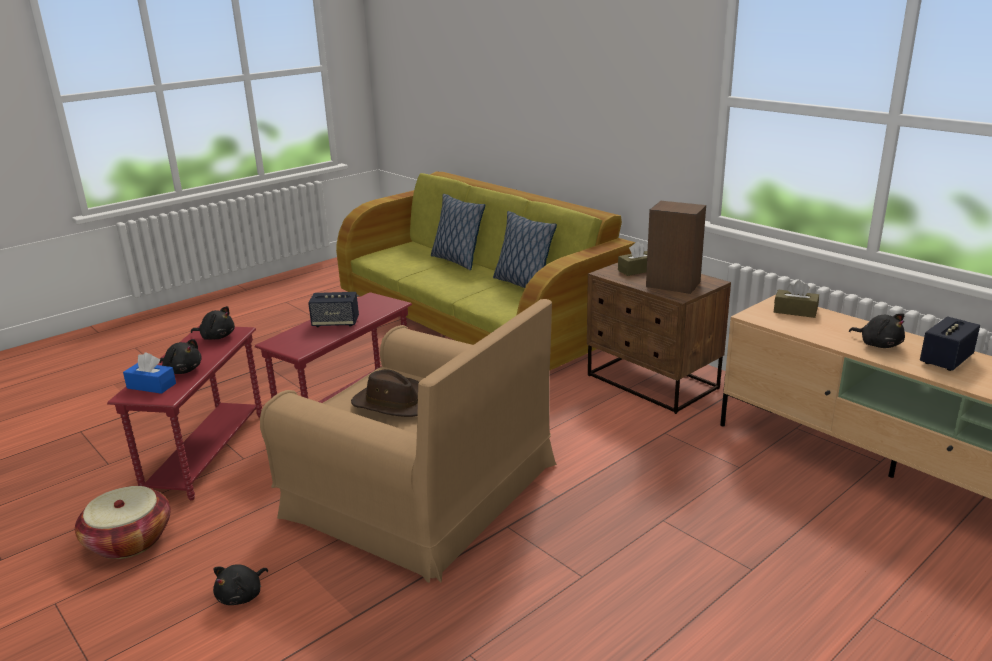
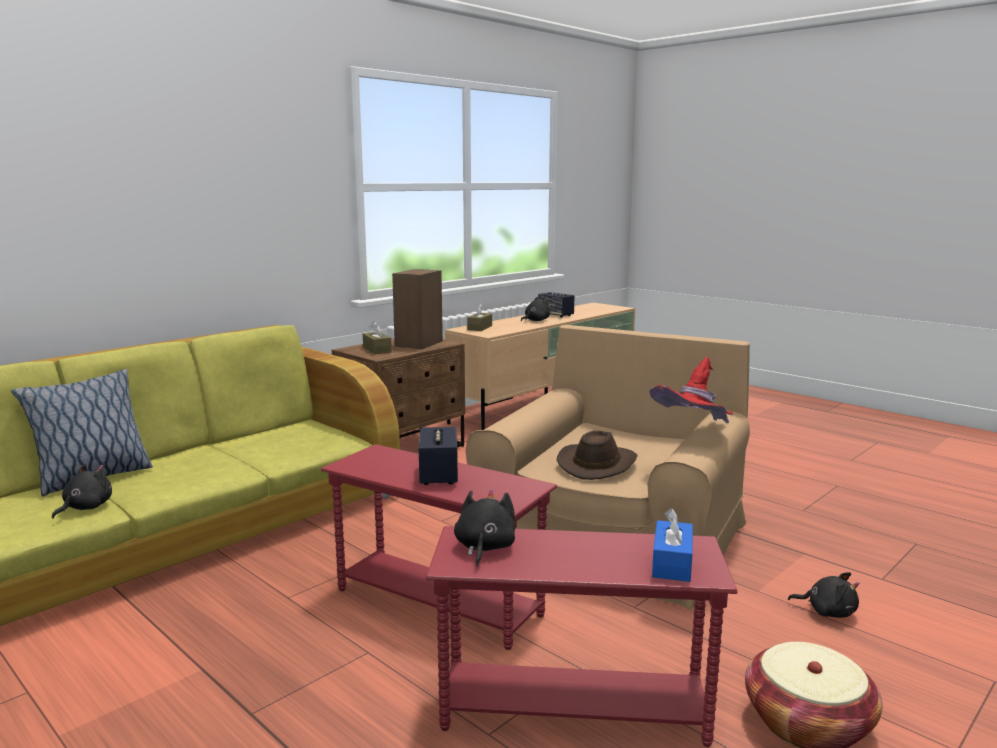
camera: 95 degrees left, 10 degrees down
(182, 370) = (613, 550): black plush toy -> black plush toy (85, 508)
(352, 412) = (693, 434): none -> red hat
(522, 284) = (236, 441): pillow -> none

